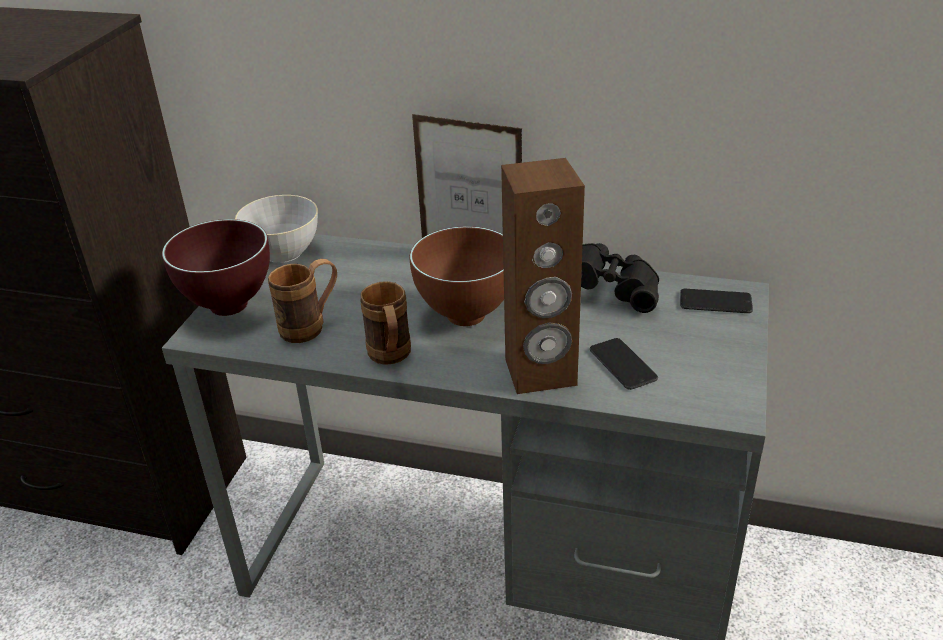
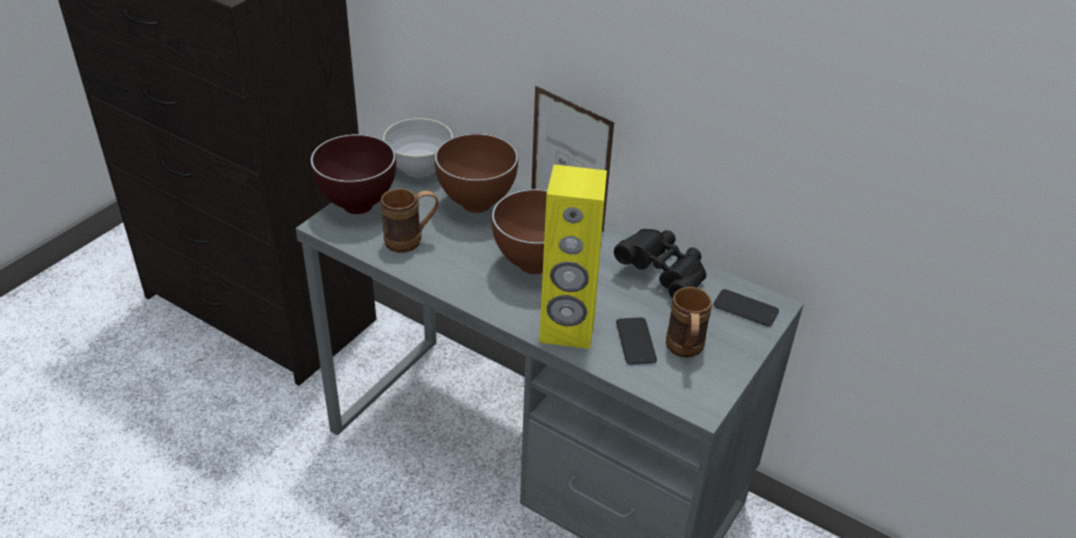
camera: 15 degrees right, 5 degrees up
(365, 274) = (474, 205): none -> brown bowl
(391, 358) = (459, 285): brown mug -> brown mug (684, 351)
(540, 373) = (567, 330): brown speaker -> yellow speaker

